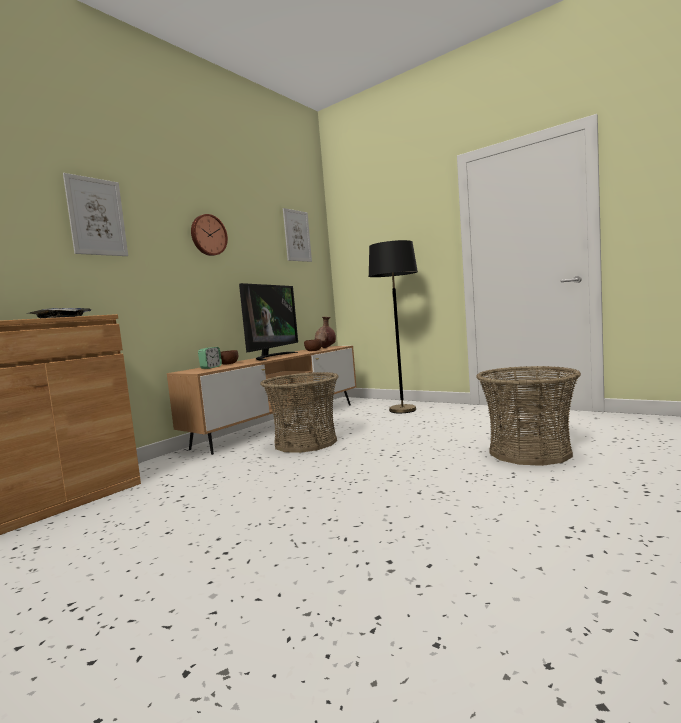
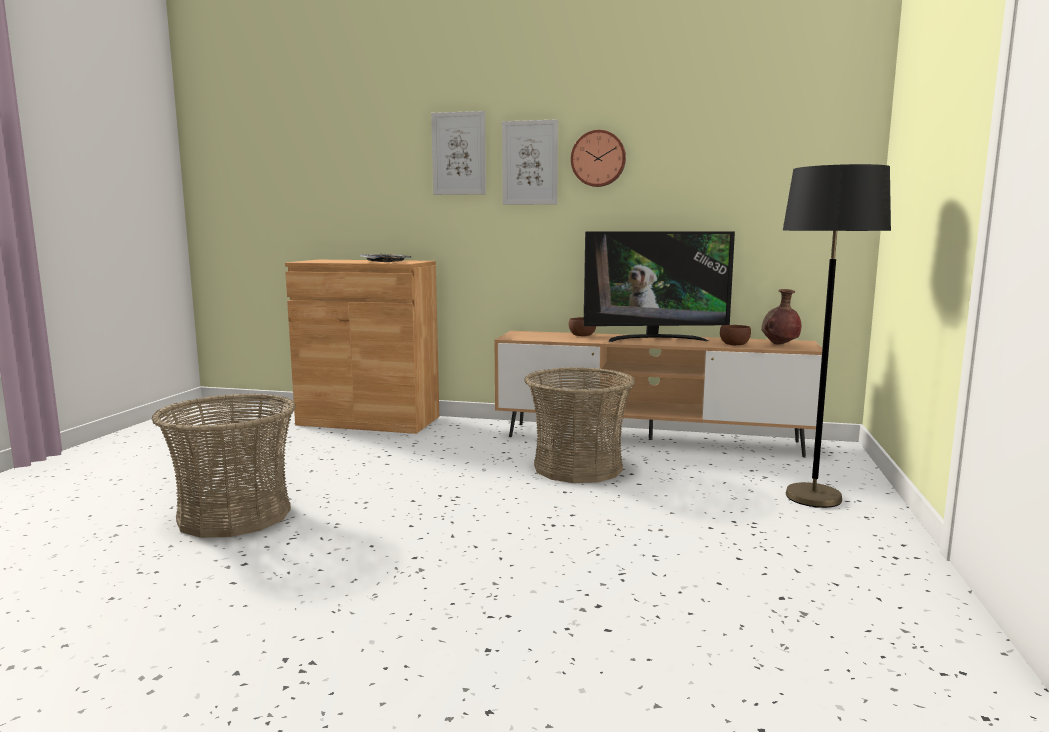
camera: 65 degrees right, 5 degrees up
(211, 367) = (548, 335): alarm clock -> none
(297, 236) = (788, 139): picture -> picture (530, 163)
(529, 452) = (622, 627): basket -> basket (235, 515)

